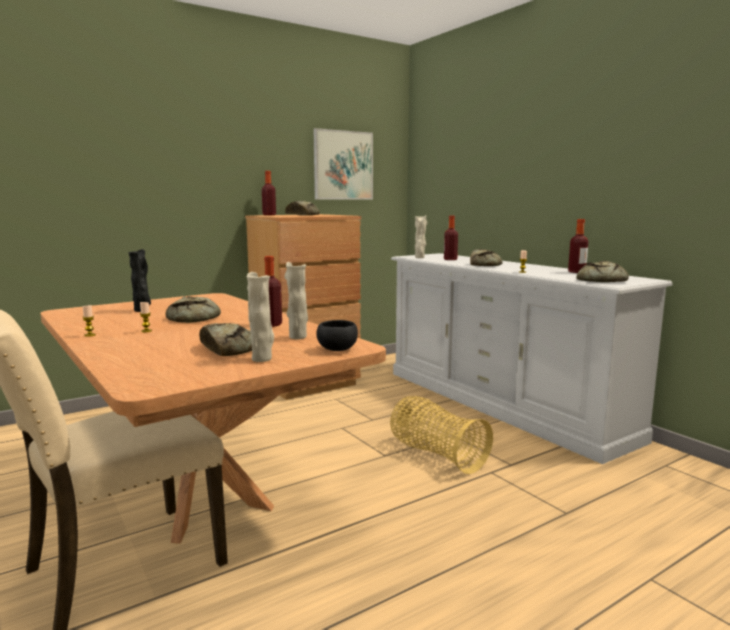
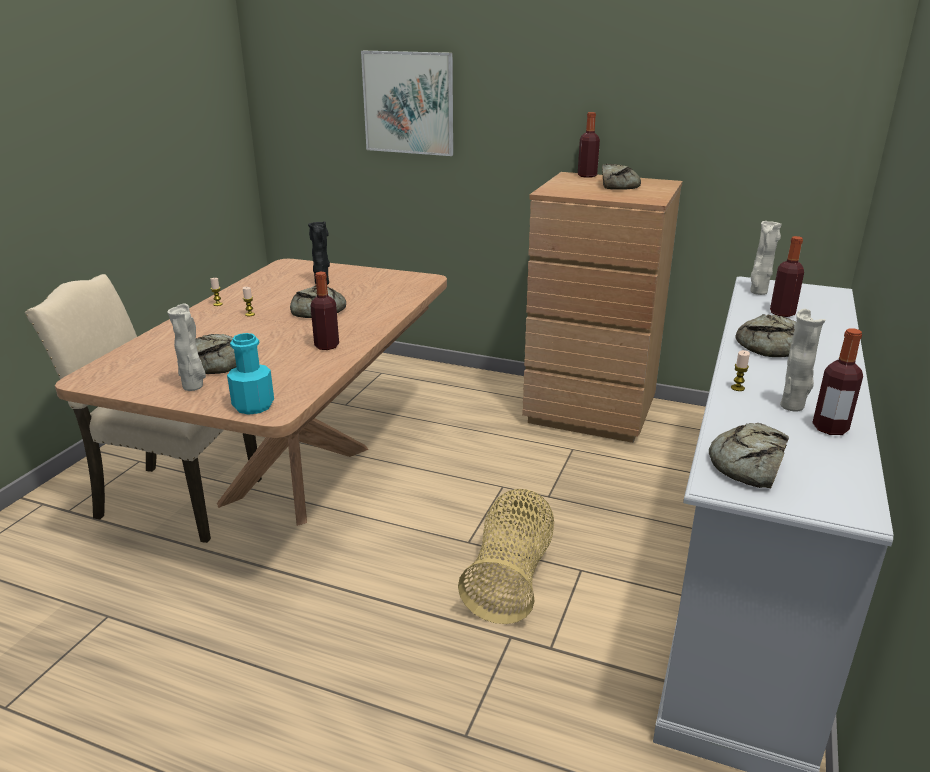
camera: 55 degrees right, 15 degrees up
(298, 337) = (287, 374): beige vase -> beige vase (792, 406)
(338, 350) = (253, 406): black bowl -> turquoise bottle
(343, 165) = (738, 103): picture -> picture (408, 103)

